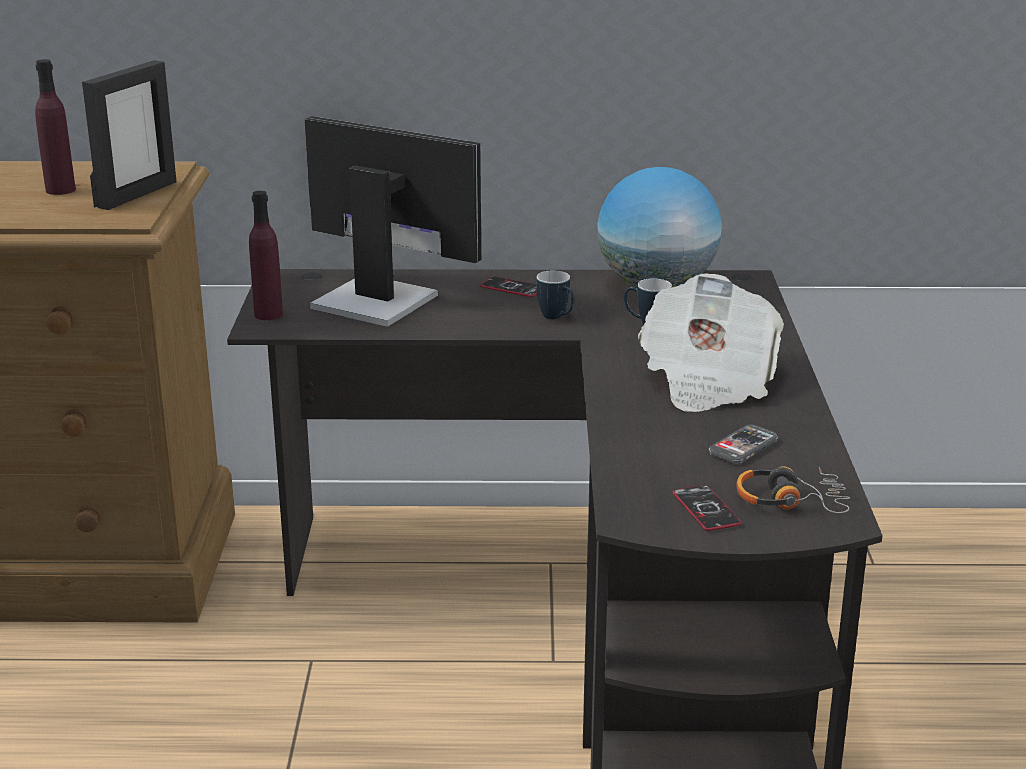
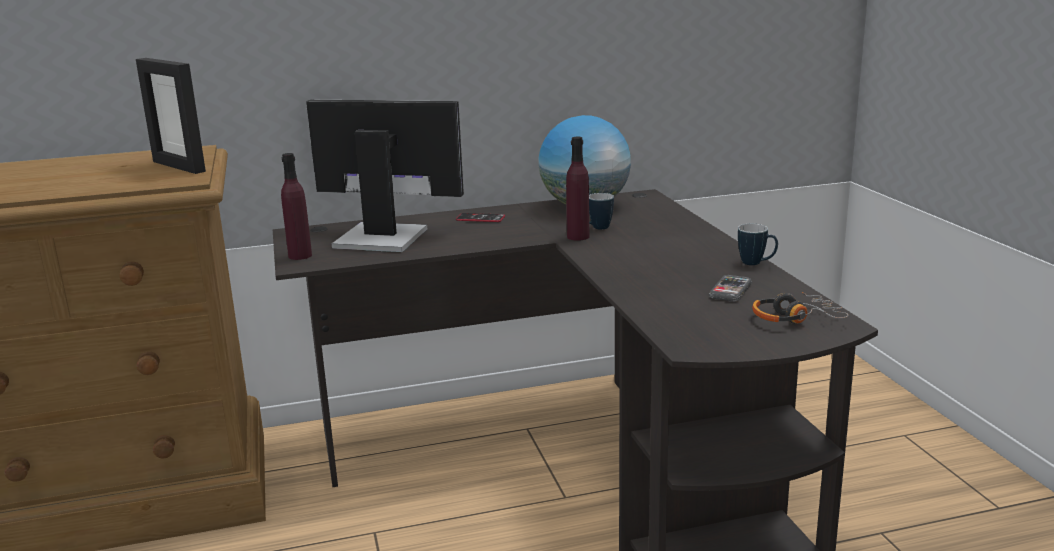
camera: 15 degrees left, 5 degrees down
(60, 190) = (111, 170): purple bottle -> purple bottle (578, 237)
(136, 194) = (180, 166): picture frame -> picture frame turned 120 degrees clockwise
(557, 318) = (528, 232): mug -> mug (756, 263)
(706, 509) = (739, 332): phone -> none
(707, 381) = (668, 255): newspaper -> none

